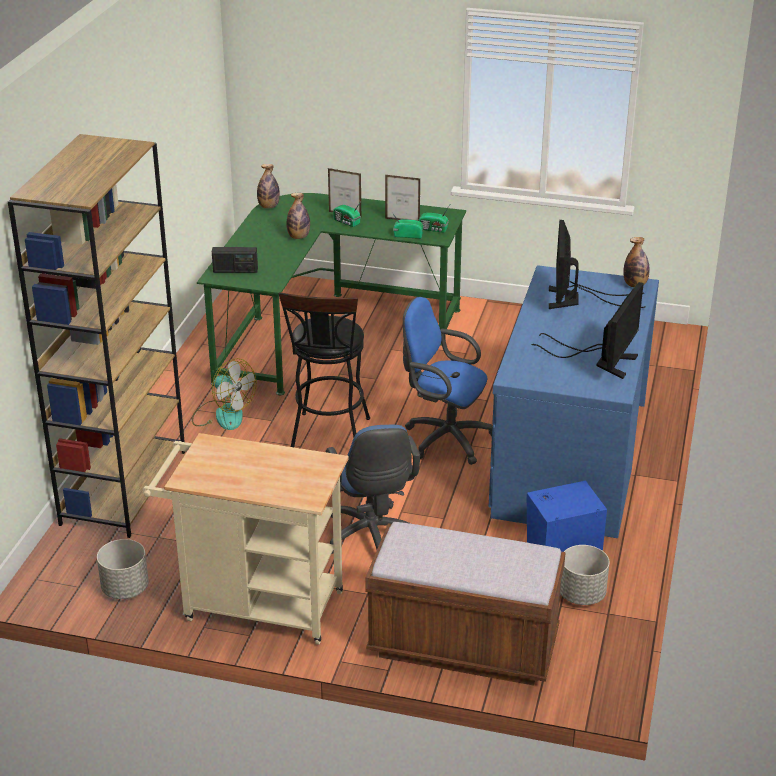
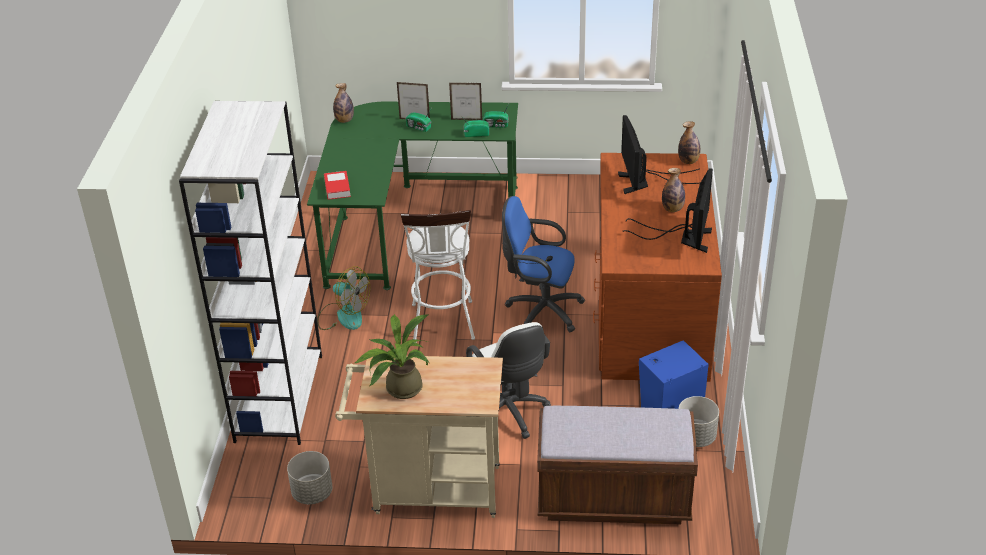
camera: 10 degrees left, 5 degrees up
(124, 486) = (278, 397): brown bookcase -> white bookcase
(220, 471) = (399, 389): none -> potted plant
(235, 270) = (337, 188): radio -> book
(298, 237) = (381, 147): bottle -> bottle (672, 209)
(329, 439) = (443, 326): black stool -> white stool
(372, 539) = (508, 414): blue office chair -> white office chair
(569, 458) = (650, 314): blue desk -> brown desk

